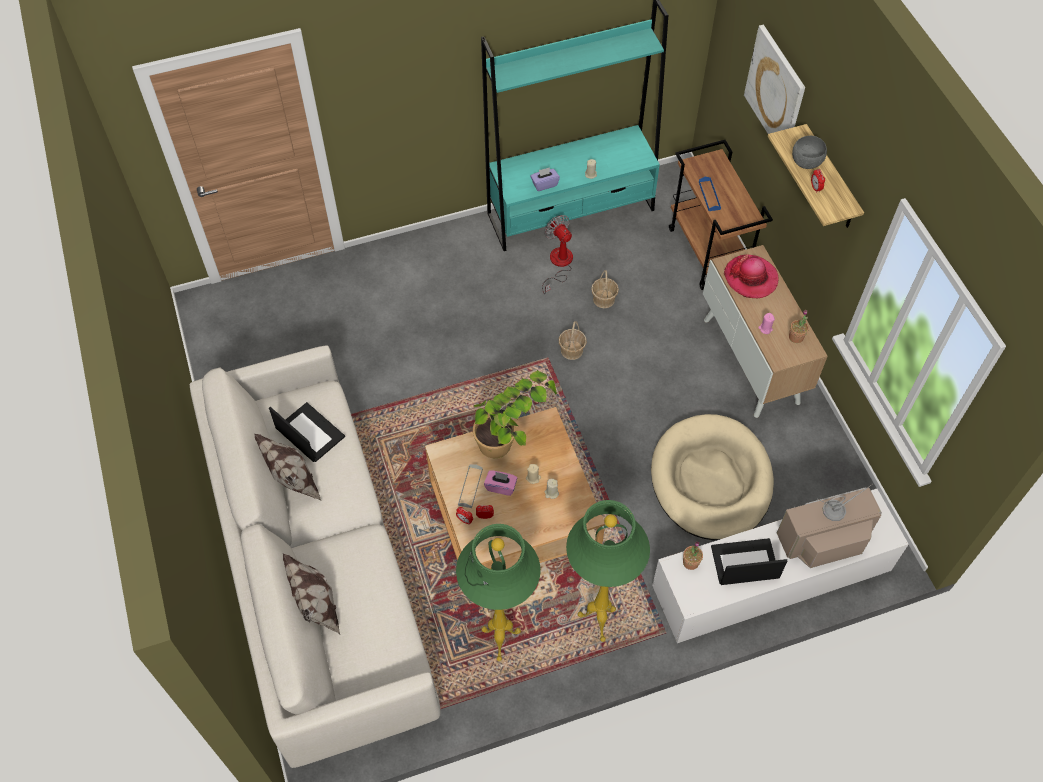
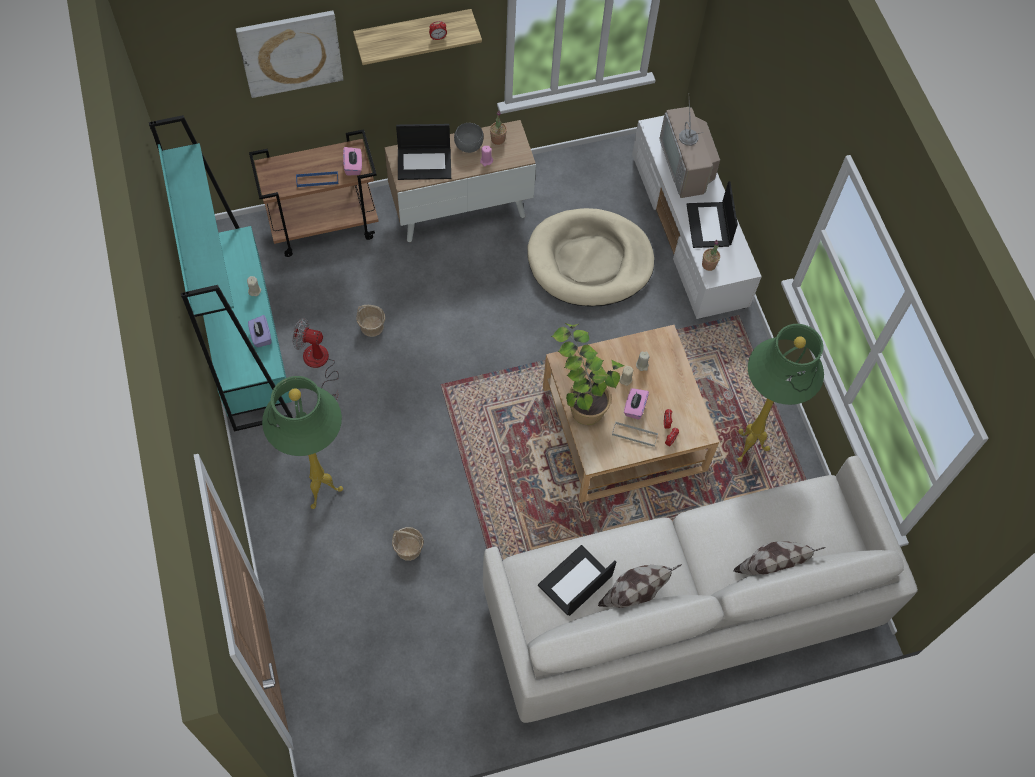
camera: 90 degrees left, 5 degrees up
(558, 264) = (319, 364): fan -> fan turned 45 degrees clockwise
(571, 350) = (433, 362): basket -> basket (408, 548)
(596, 622) = (729, 367): green floor lamp -> green floor lamp (322, 493)
(731, 220) = (353, 166): none -> pink tissue box
(751, 278) = (425, 163): hat -> laptop
(807, 163) = (405, 39): grey bowl -> grey bowl (469, 145)

